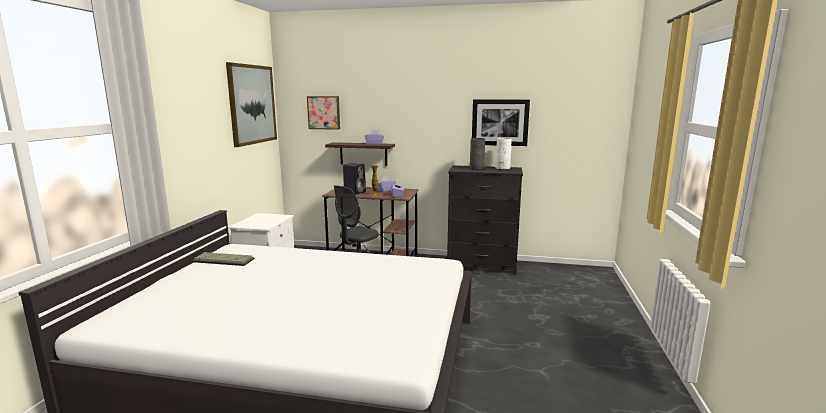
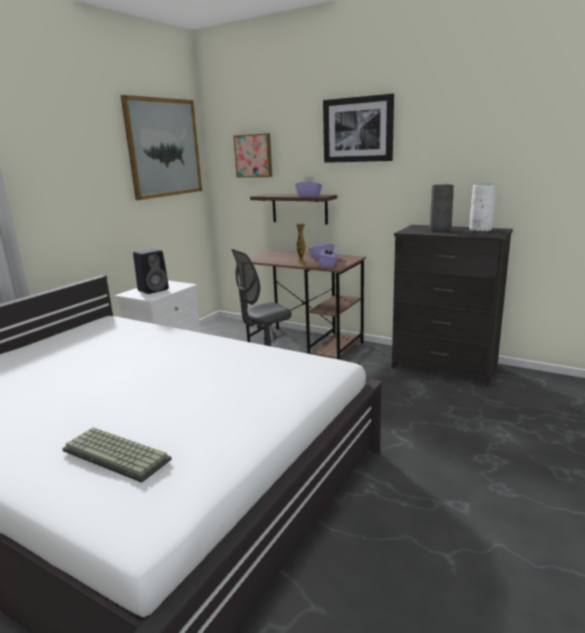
camera: 20 degrees right, 5 degrees up
(225, 260) = (82, 336): keyboard -> keyboard (118, 454)
(355, 192) = (281, 258): black speaker -> black speaker (154, 289)
(500, 122) = (482, 160): picture -> picture (358, 130)

